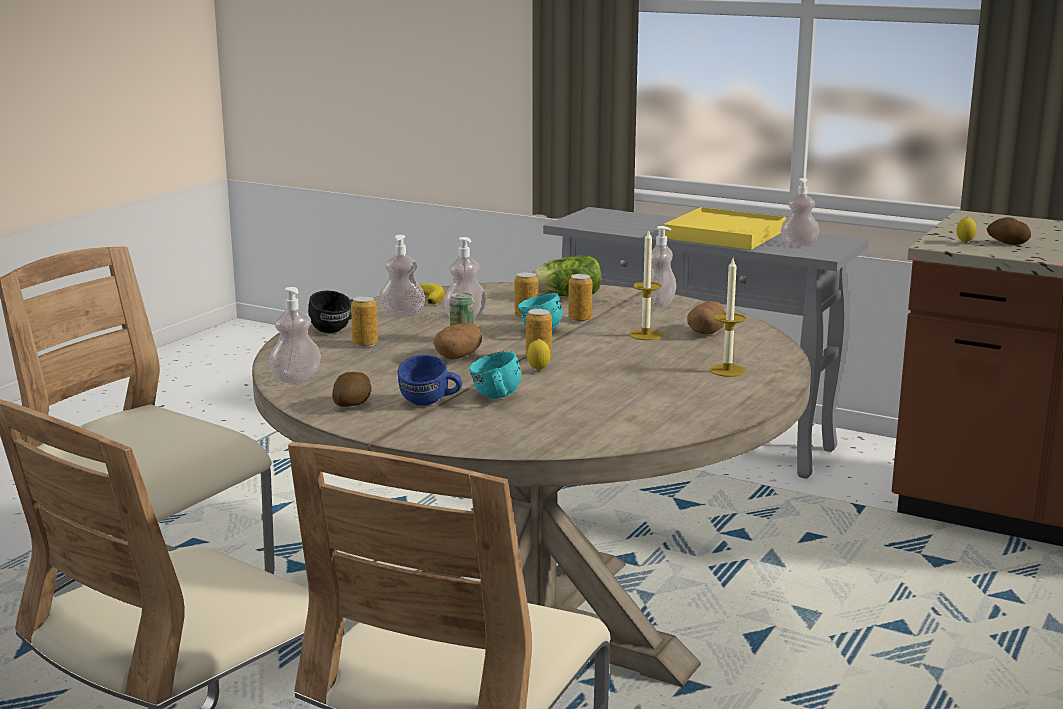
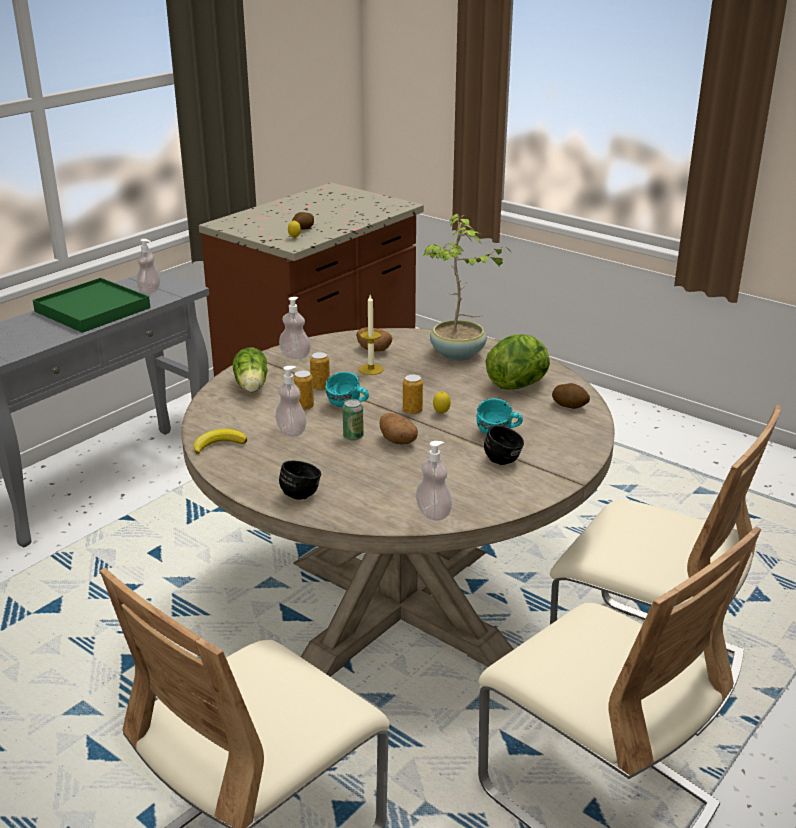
camera: 80 degrees left, 10 degrees up
(352, 405) = (504, 489): potato -> potato (570, 405)
(365, 344) = (348, 479): can -> none
(402, 315) = (267, 458): soap dispenser -> none
(430, 403) = (505, 458): blue mug -> black mug
(650, 404) = (518, 385): none -> lettuce
(724, 234) = (93, 309): yellow tray -> green tray
(727, 370) = (458, 354): candle -> potted plant

